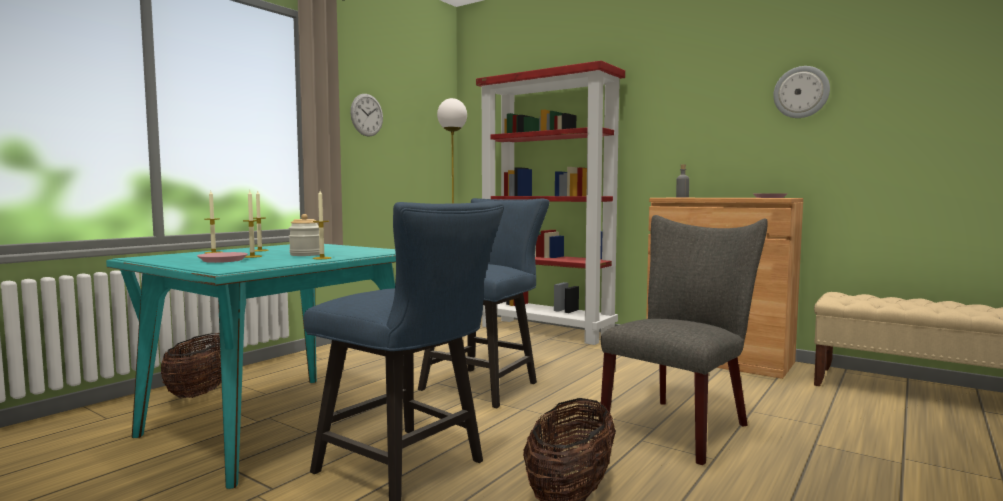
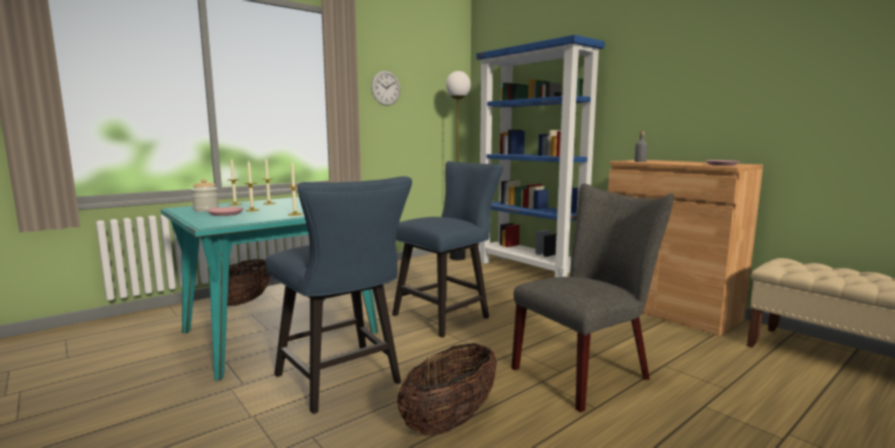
camera: 15 degrees right, 5 degrees up
(305, 255) = (291, 209): jar -> jar (206, 210)
(547, 331) = (530, 270): red bookcase -> blue bookcase
(801, 92) = (769, 59): wall clock -> none

